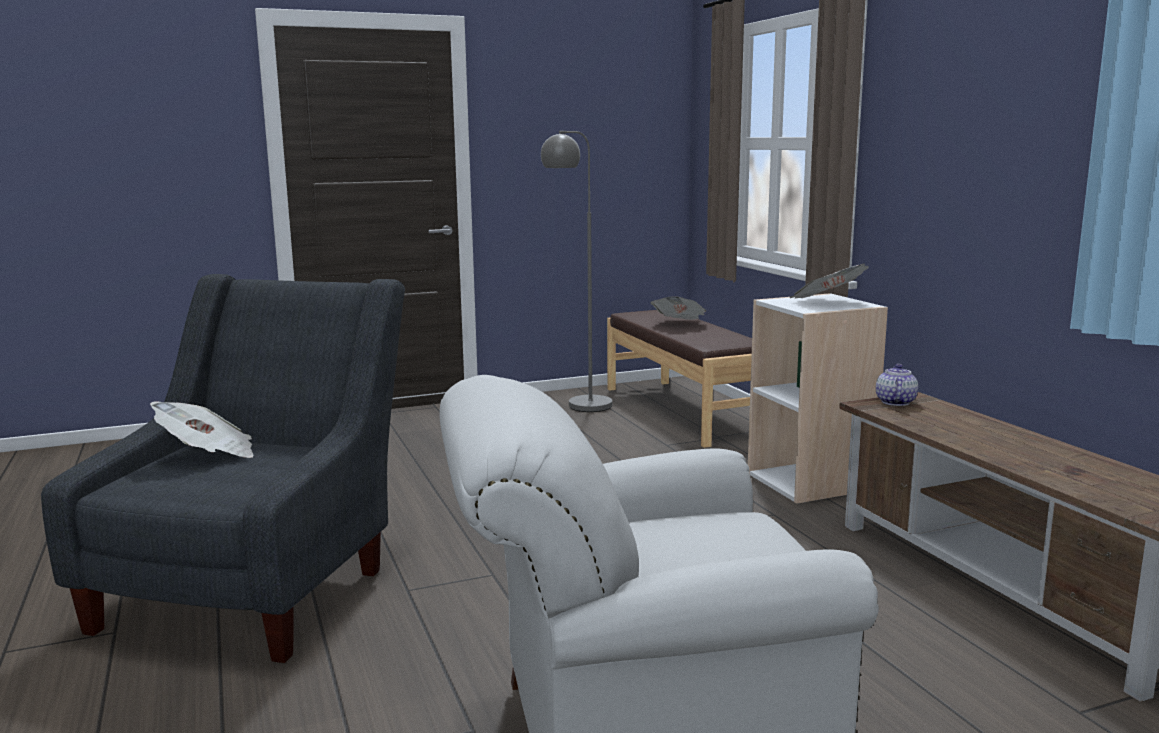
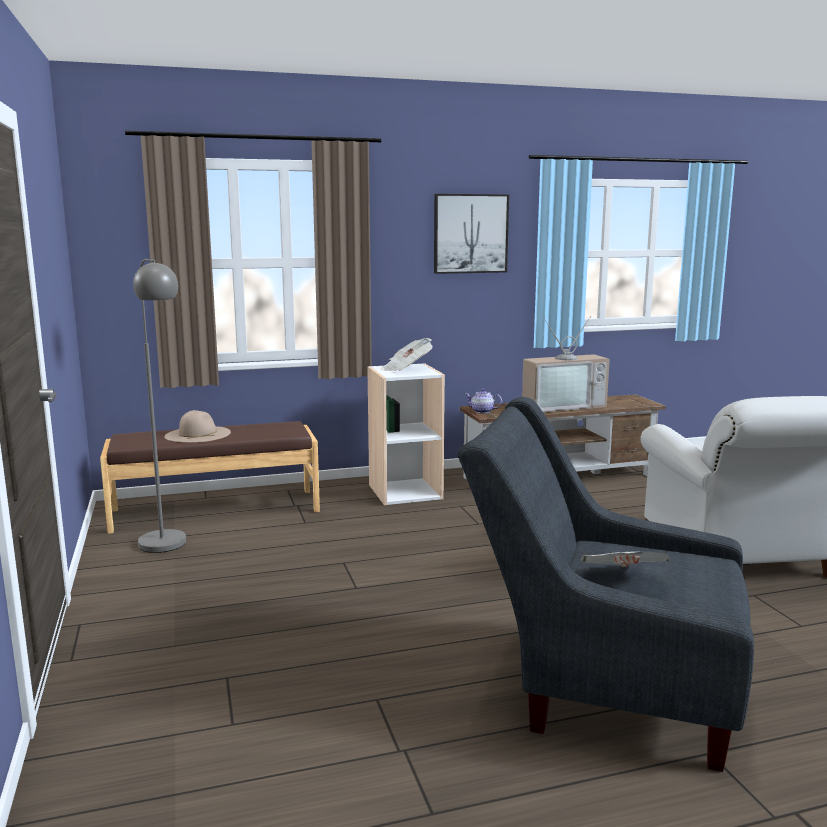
camera: 85 degrees left, 0 degrees up
(679, 324) = (198, 434): newspaper -> beige hat
(1012, 446) = (561, 406): none -> television
(1014, 95) = (470, 233): none -> picture

